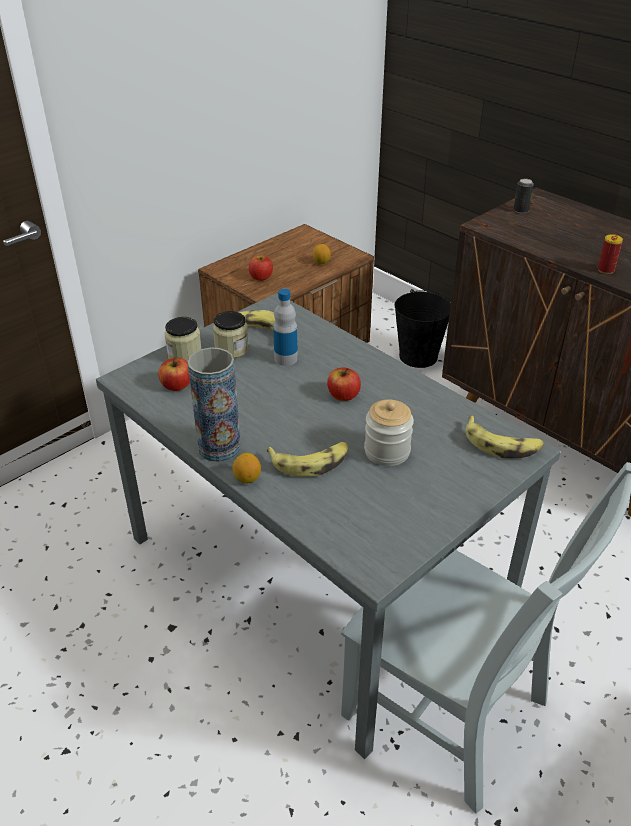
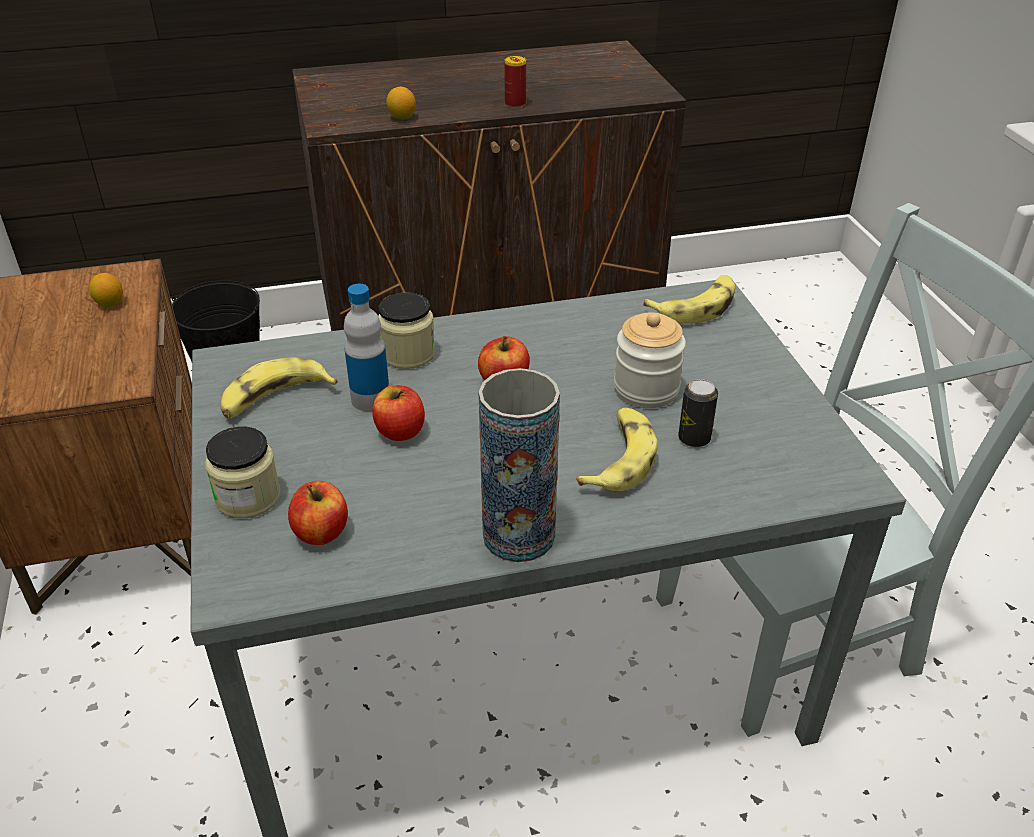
camera: 60 degrees left, 0 degrees up
(232, 349) = (289, 442): jar -> jar (408, 354)
(247, 478) = (611, 530): lemon -> lemon (402, 118)
(261, 277) = (65, 371): apple -> apple (400, 431)
(521, 210) = (331, 94): can -> can (694, 438)

